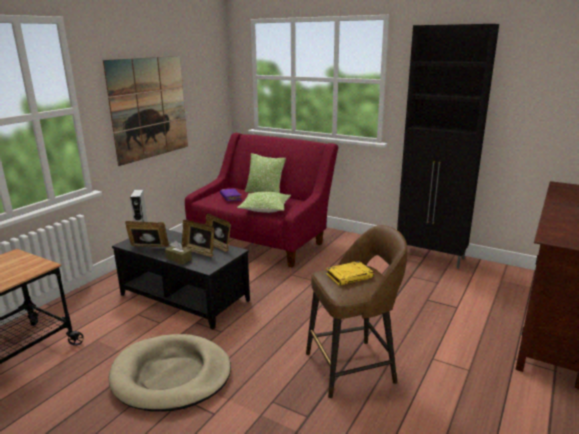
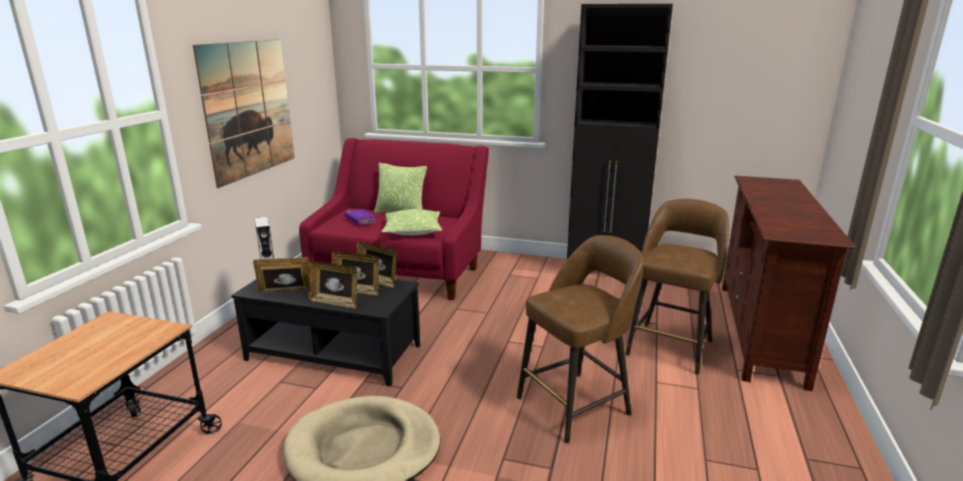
camera: 15 degrees left, 0 degrees up
(178, 259) = (335, 302): brown tissue box -> picture frame
(349, 276) = (574, 297): yellow book -> none
(460, 329) = (670, 346): none -> brown stool

